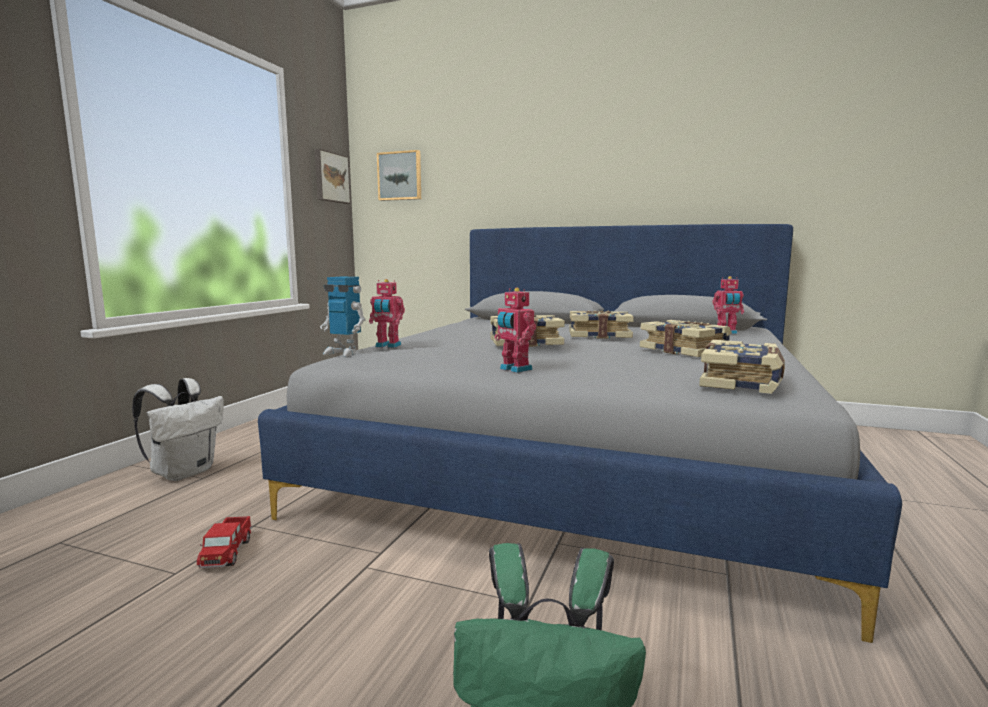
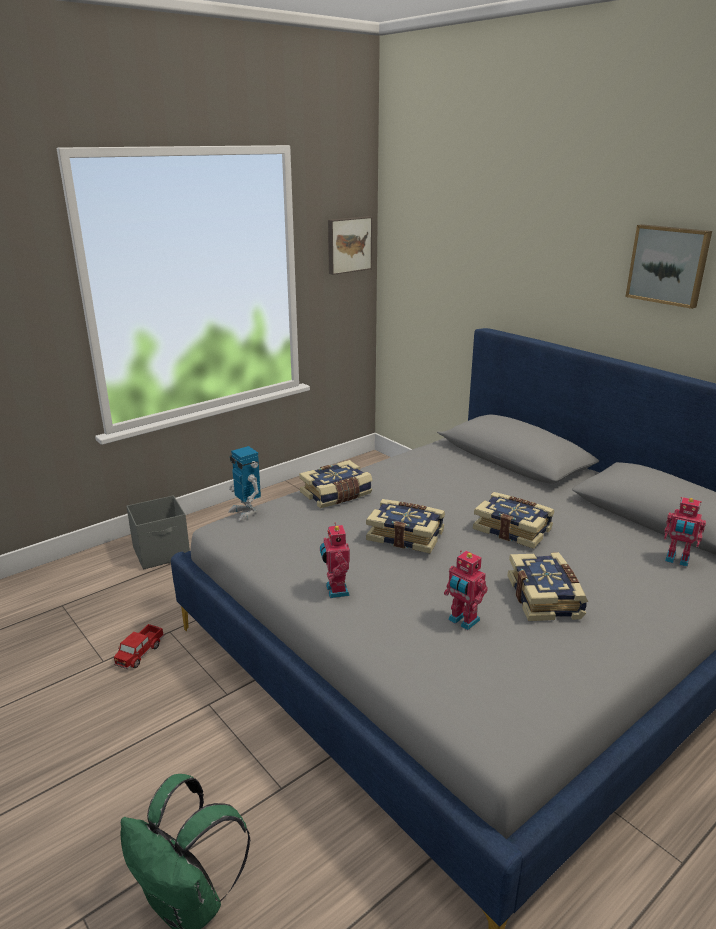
camera: 30 degrees right, 15 degrees up
(184, 472) = (162, 553): white backpack -> grey storage box
(387, 346) = (288, 508): toy robot -> toy robot (462, 621)
(400, 176) = (421, 245): picture -> picture (668, 265)
(742, 382) = (492, 689): book -> book (336, 495)

